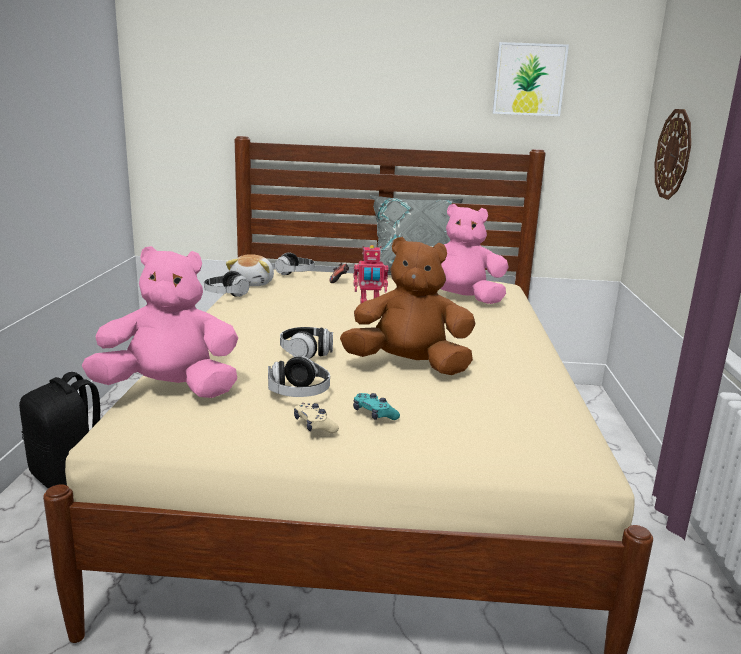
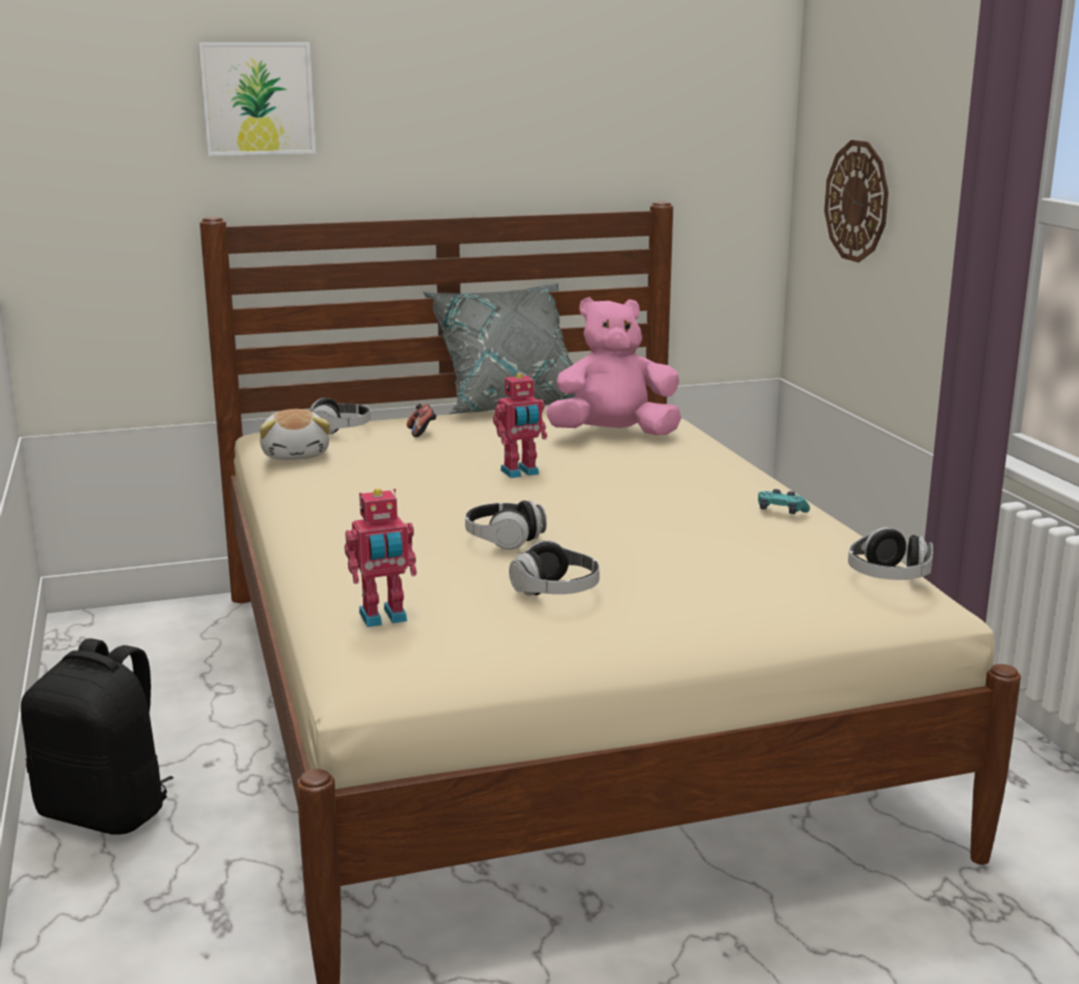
camera: 20 degrees left, 0 degrees up
(170, 390) = (384, 618): pink plush toy -> toy robot
(226, 295) = (280, 478): headphones -> headphones (888, 577)
(314, 425) = (617, 623): beige game controller -> none
(374, 414) = (672, 597): turquoise game controller -> turquoise game controller (781, 511)
(409, 366) = (650, 533): brown plush toy -> none
(529, 79) = (638, 102): picture -> picture (258, 98)

